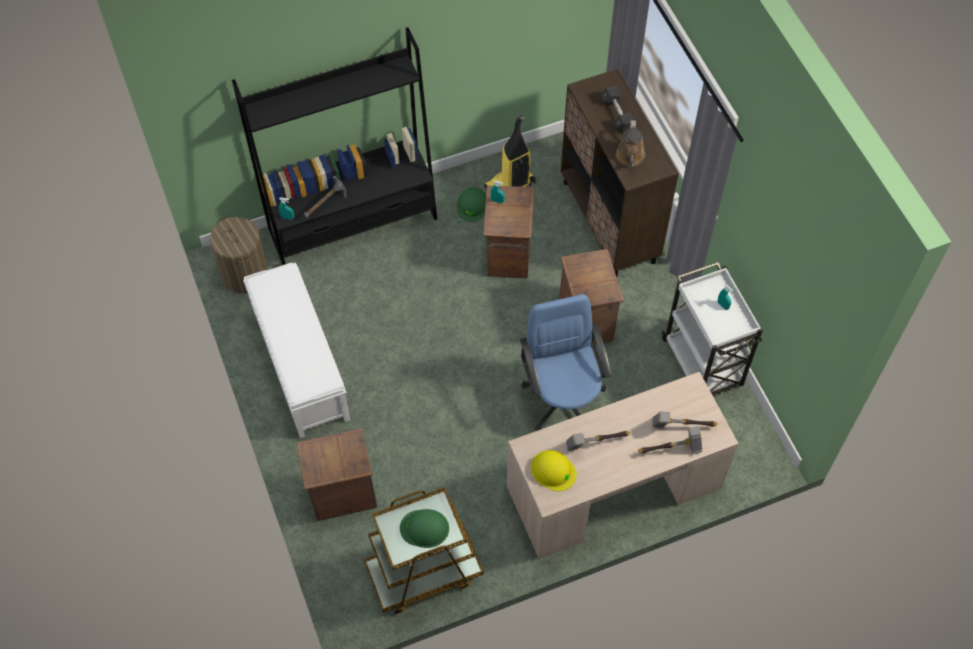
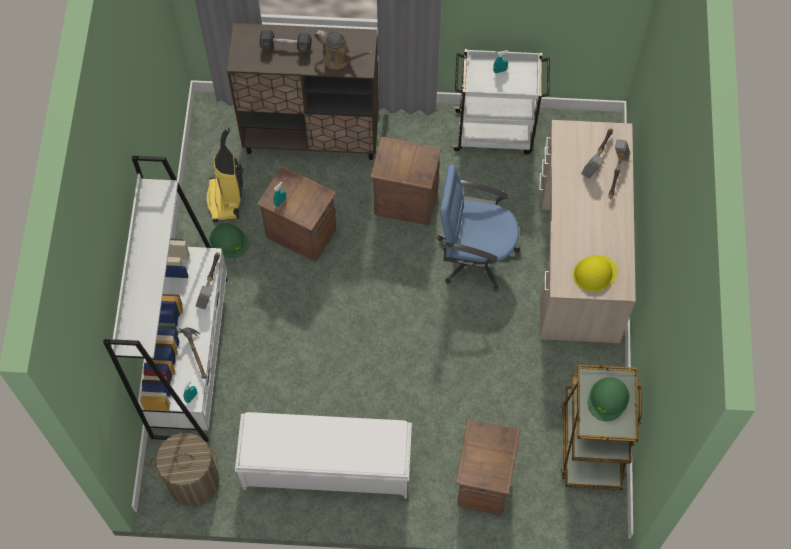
camera: 65 degrees left, 5 degrees up
(353, 224) = (190, 356): black bookcase -> white bookcase
(595, 443) = (584, 229): hammer -> hammer (210, 285)

